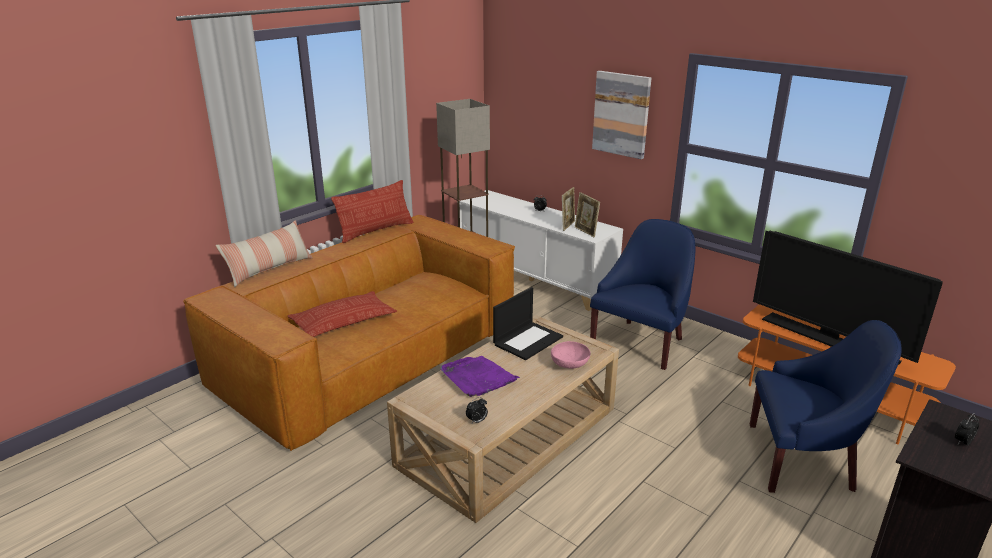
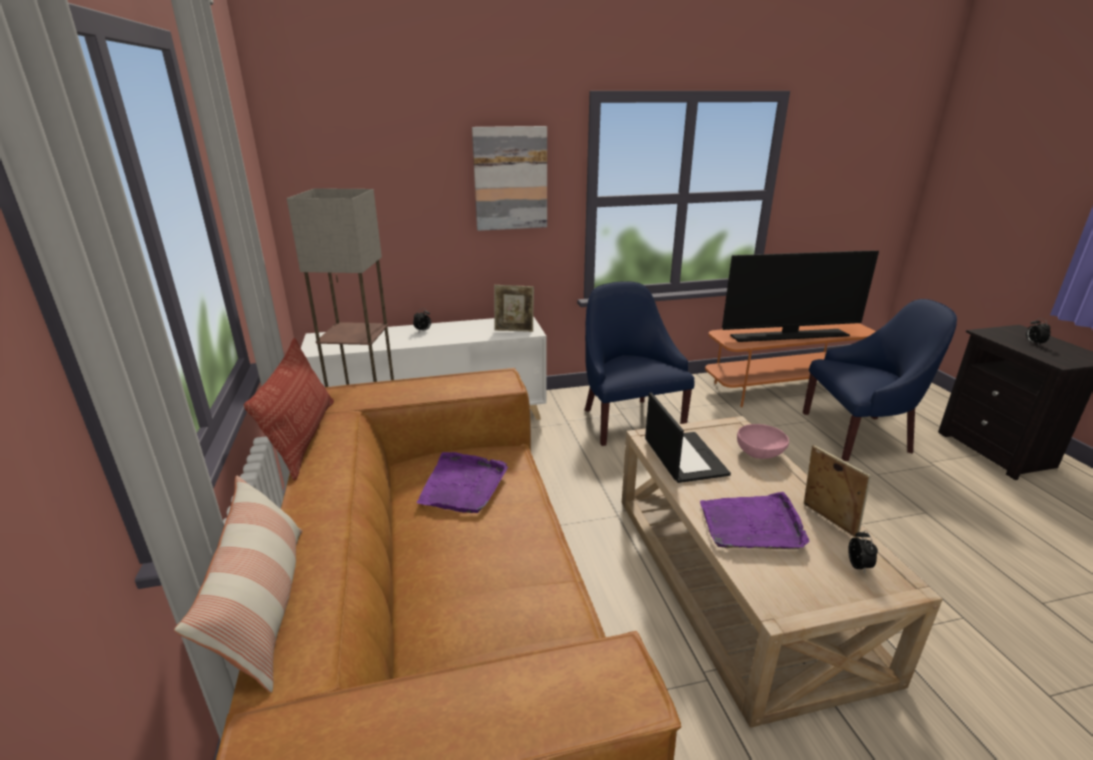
camera: 55 degrees left, 0 degrees up
(343, 321) = (460, 596): pillow -> none
(421, 291) = (463, 485): none -> purple tray
(567, 225) = (484, 332): picture frame -> picture frame (827, 520)
(803, 460) = (859, 434): blue armchair -> blue armchair turned 45 degrees clockwise

